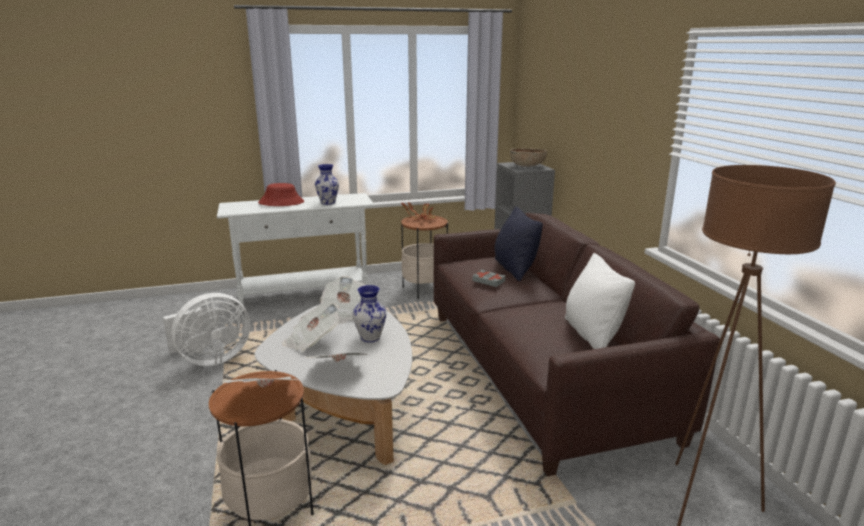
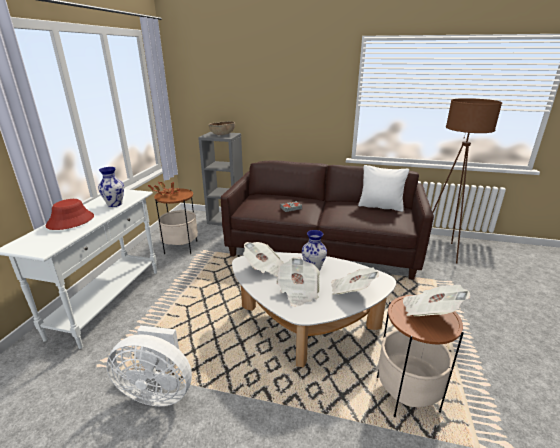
camera: 60 degrees left, 5 degrees up
(211, 359) = (158, 391): white fan -> white fan turned 105 degrees clockwise
(514, 269) = (282, 198): black pillow -> none

